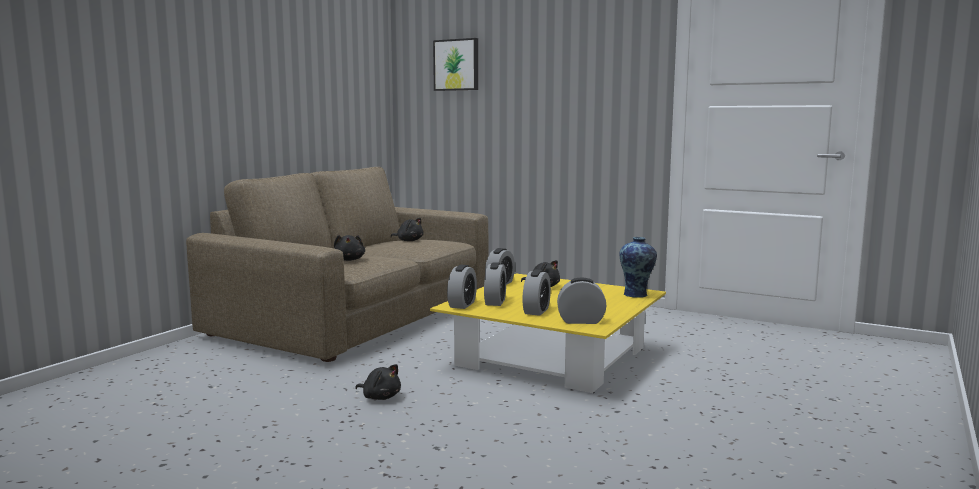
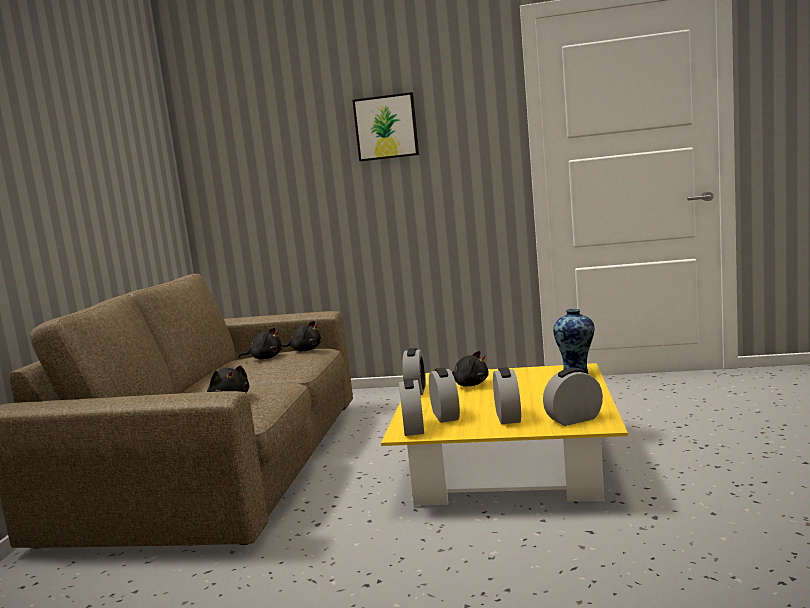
camera: 20 degrees left, 0 degrees up
(380, 397) = (371, 580): black plush toy -> black plush toy (304, 350)
(457, 65) = (264, 141): picture -> picture (386, 127)

